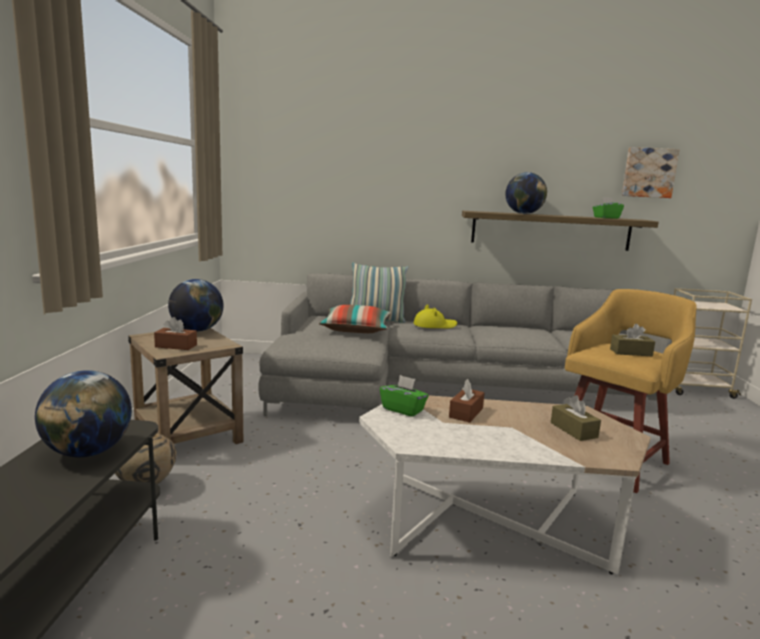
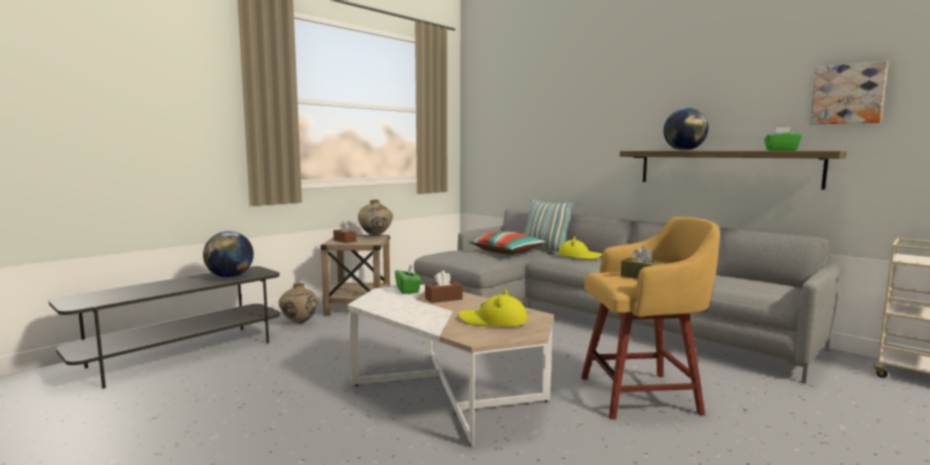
camera: 40 degrees right, 5 degrees down
(197, 330) = (375, 236): globe -> beige vase
(573, 430) = (493, 321): brown tissue box -> yellow hat

